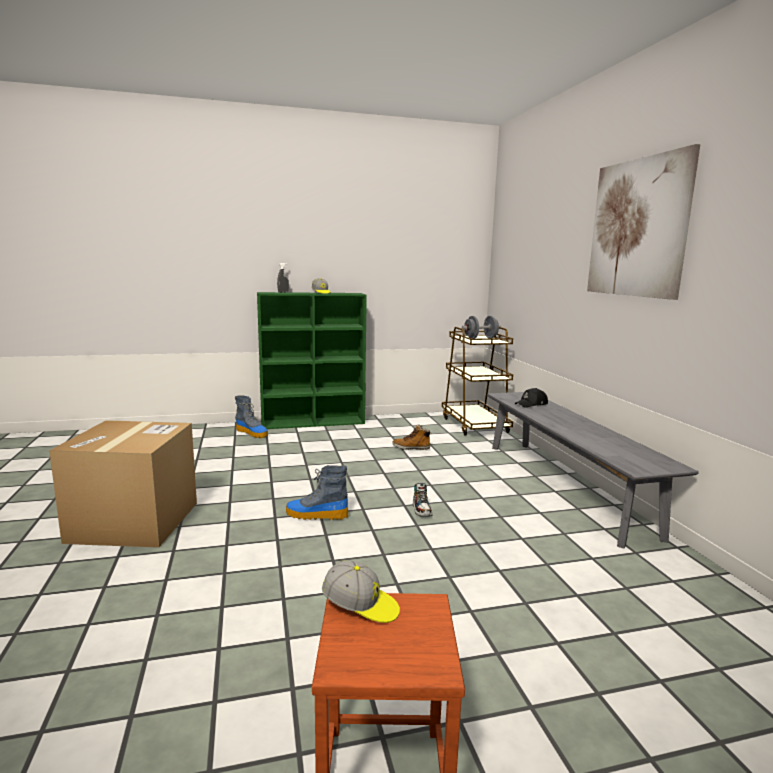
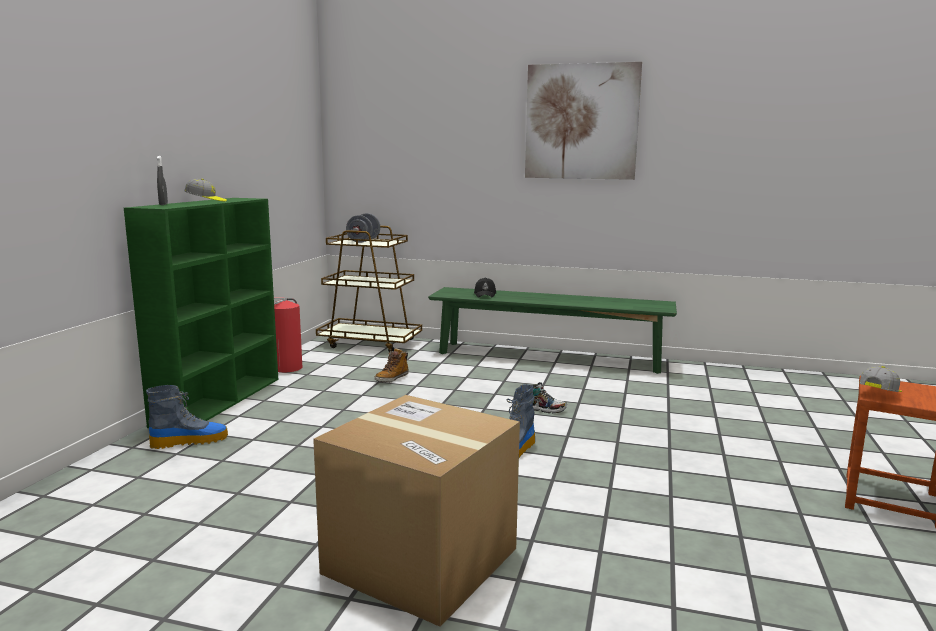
camera: 60 degrees left, 0 degrees up
(389, 420) = (289, 367): none -> fire extinguisher
(563, 486) = (548, 357): grey bench -> green bench

